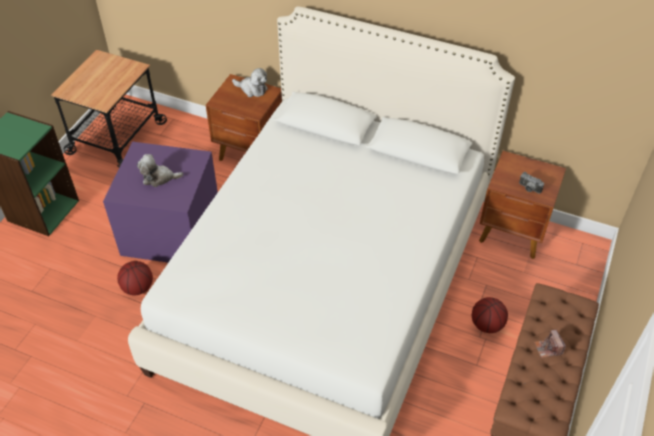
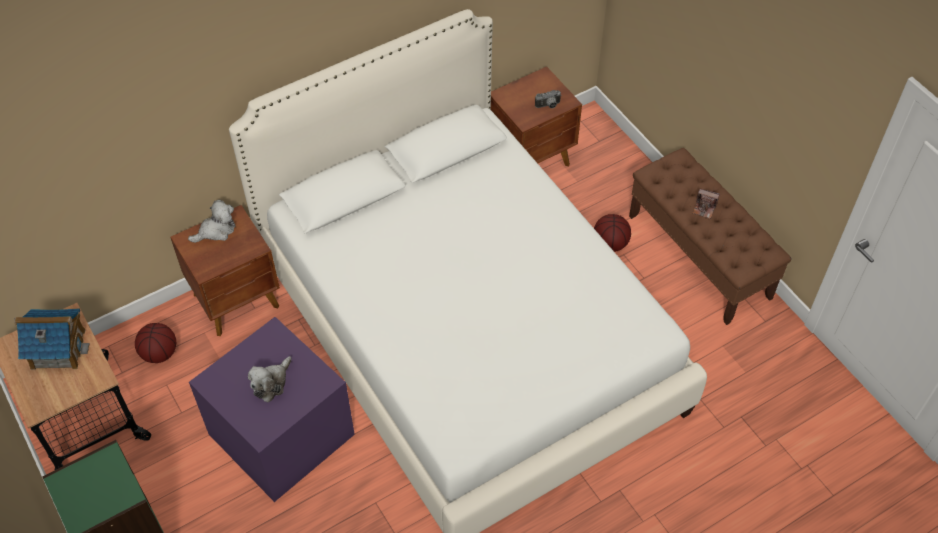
camera: 55 degrees left, 5 degrees up
(111, 76) = (58, 349): none -> toy house
(137, 288) = (335, 506): basketball -> basketball (159, 353)

